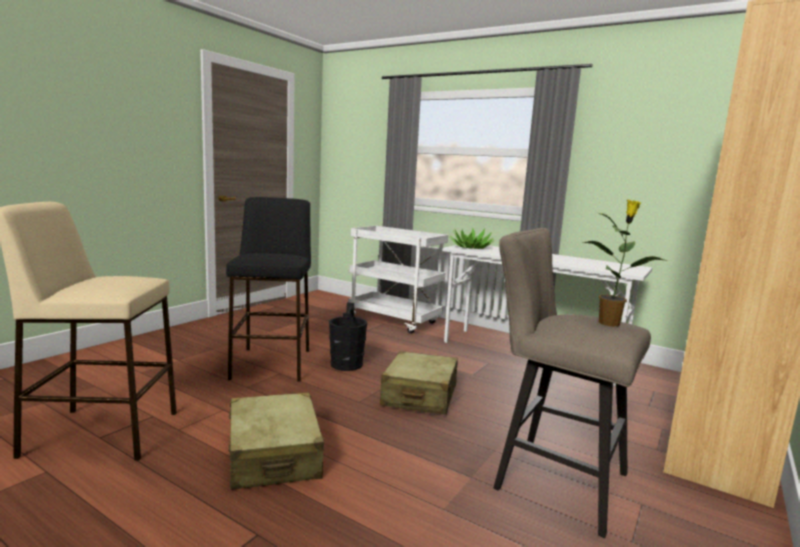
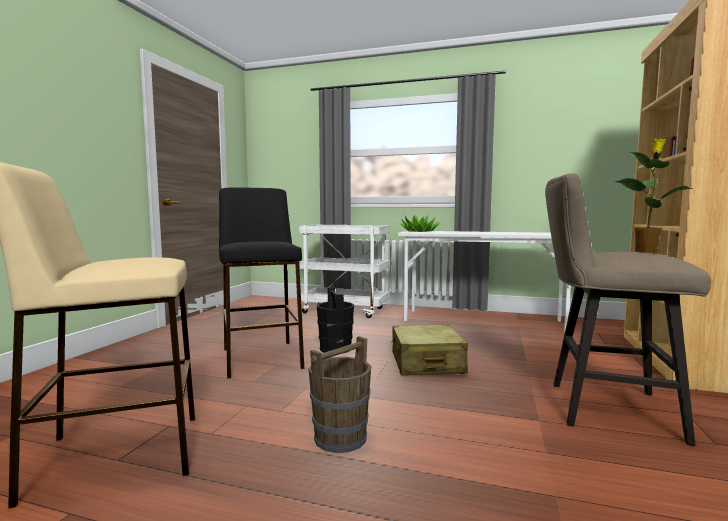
camera: 15 degrees left, 5 degrees down
(274, 455) = (340, 438): beige suitcase -> brown bucket

